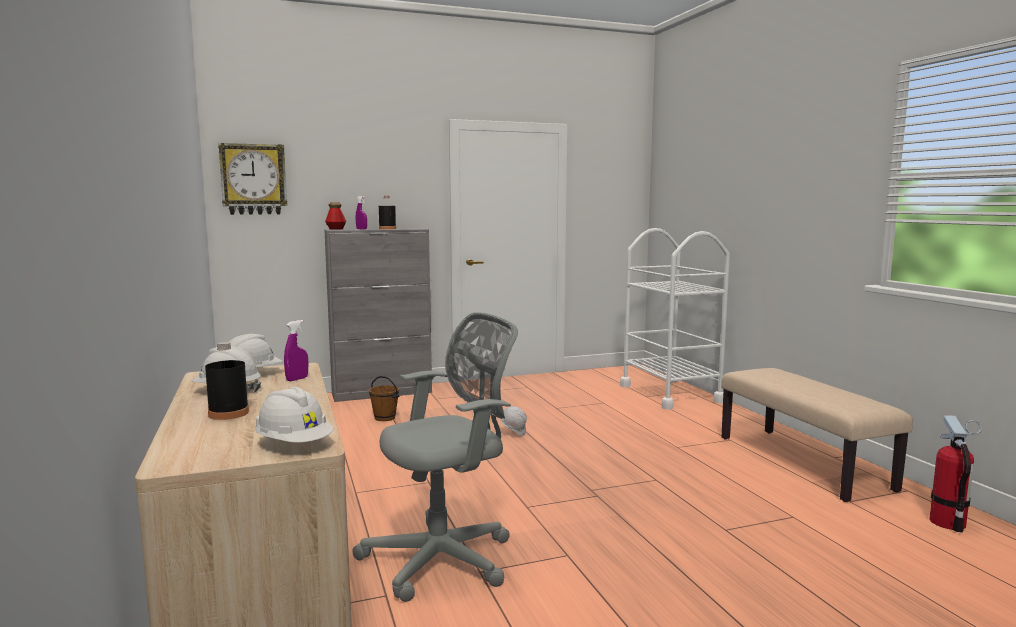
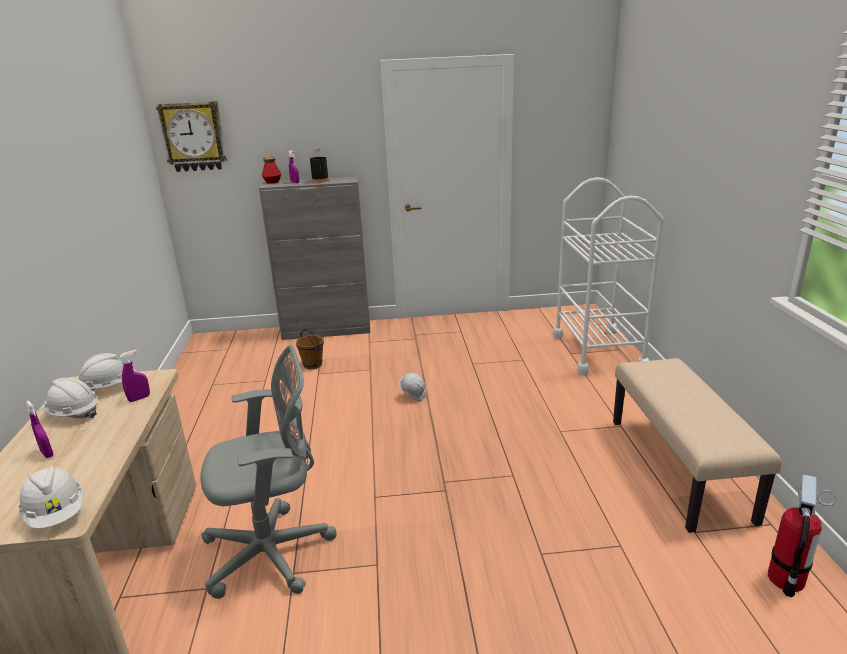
camera: 15 degrees right, 15 degrees up
(228, 413) = (47, 453): black bottle -> purple spray bottle

